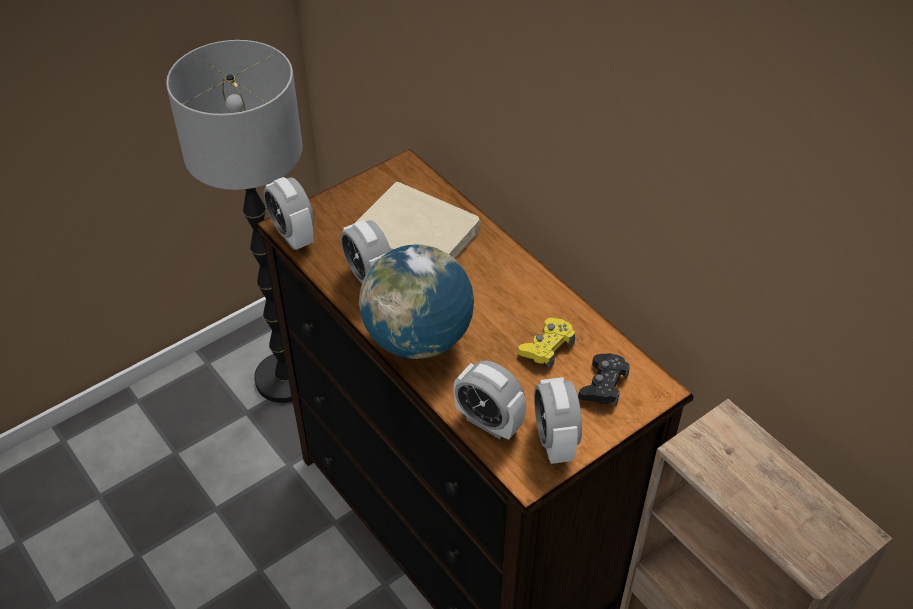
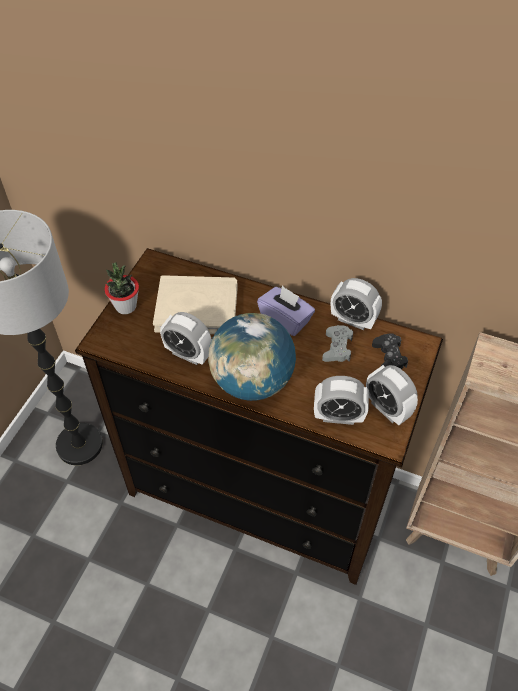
camera: 30 degrees left, 5 degrees up
(293, 235) = (110, 346): alarm clock -> alarm clock (353, 320)
(340, 201) = (126, 306): none -> potted plant
(509, 289) = (285, 319): none -> purple tissue box
(547, 347) = (337, 348): yellow game controller -> grey game controller

